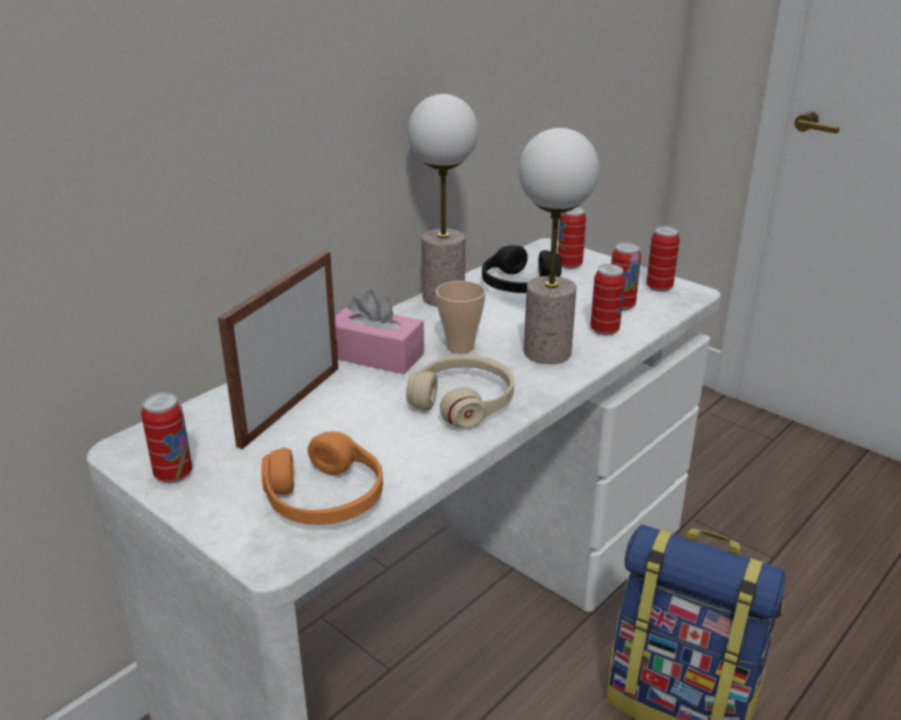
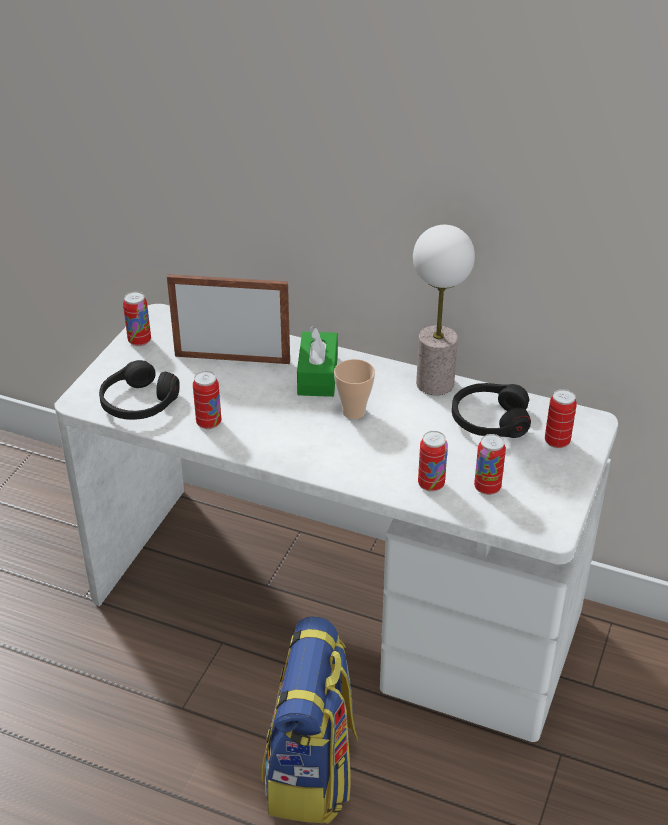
camera: 70 degrees right, 10 degrees up
(325, 498) = (138, 403): orange headphones -> black headphones
(376, 355) = (317, 375): pink tissue box -> green tissue box
(463, 402) = (273, 431): beige headphones -> none
(548, 352) = (371, 459): table lamp -> none
(659, 287) = (546, 507): can -> can (209, 423)

